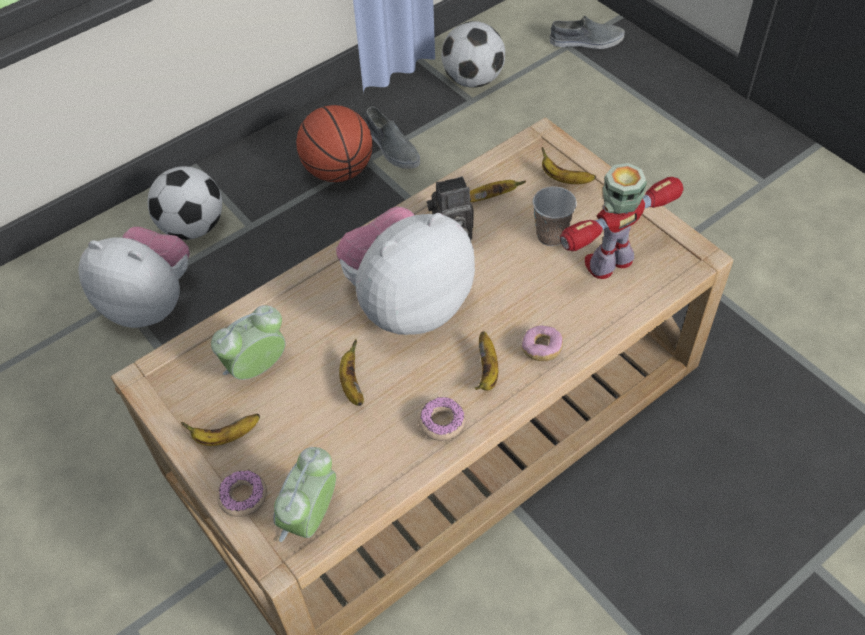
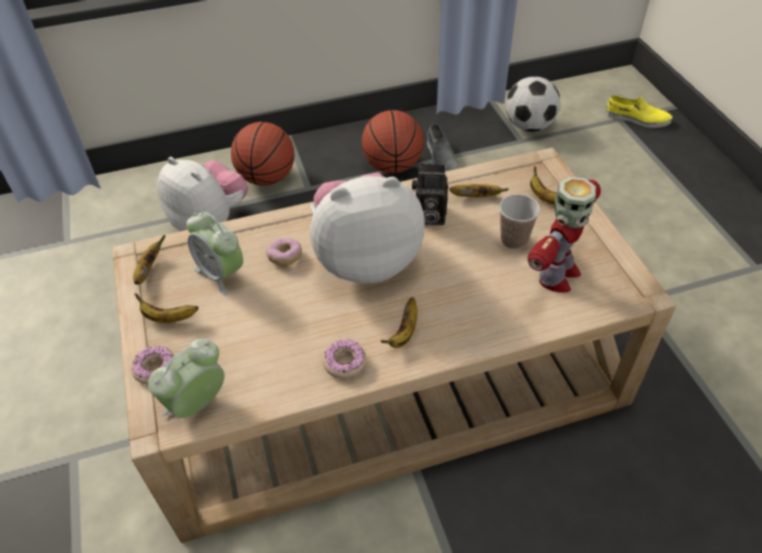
camera: 20 degrees right, 5 degrees down
(193, 227) = (267, 178): football -> basketball
(257, 368) = (221, 274): alarm clock -> alarm clock turned 120 degrees counterclockwise
(351, 384) = (287, 308): banana -> banana (149, 269)
(541, 349) = (461, 329): donut -> donut (285, 257)
(586, 41) = (637, 119): grey shoe -> yellow shoe
(610, 262) = (557, 276): toy robot -> toy robot turned 135 degrees clockwise

